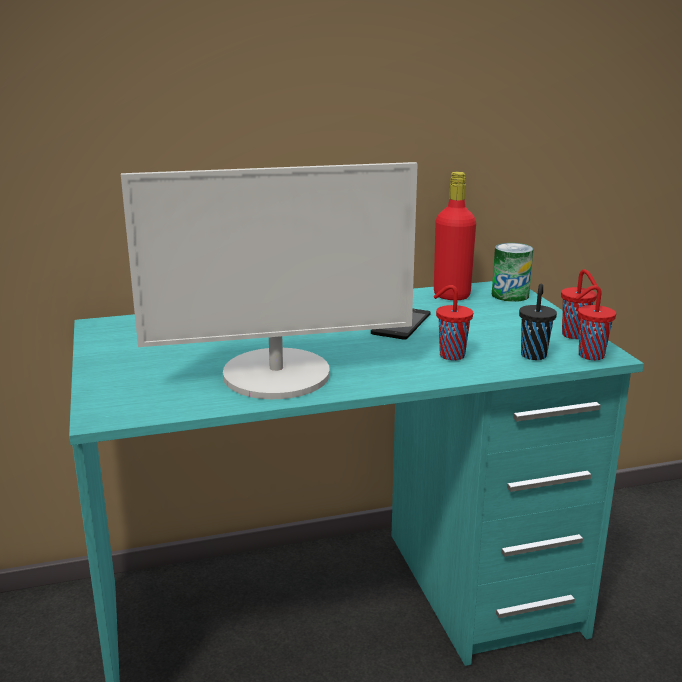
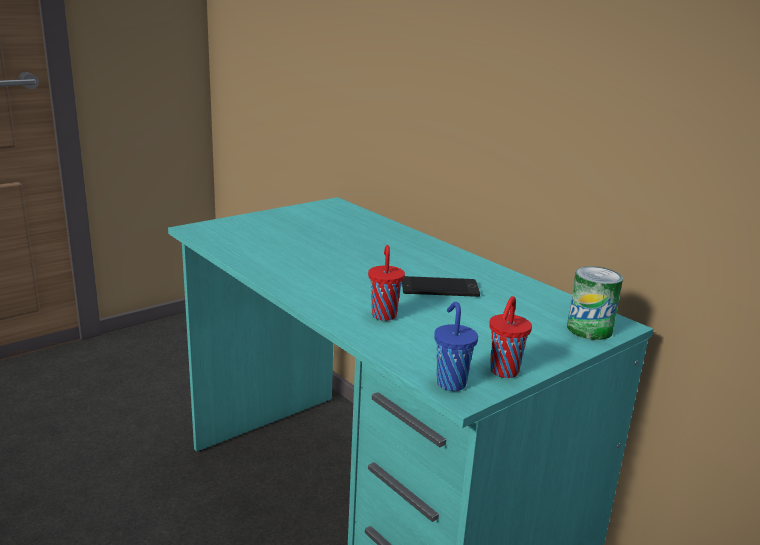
camera: 65 degrees right, 0 degrees up
(277, 375) = (289, 261): monitor -> none
(451, 295) = (545, 301): red bottle -> none
(533, 355) = (423, 352): black cup -> none
(589, 355) = (450, 383): red cup -> blue cup

